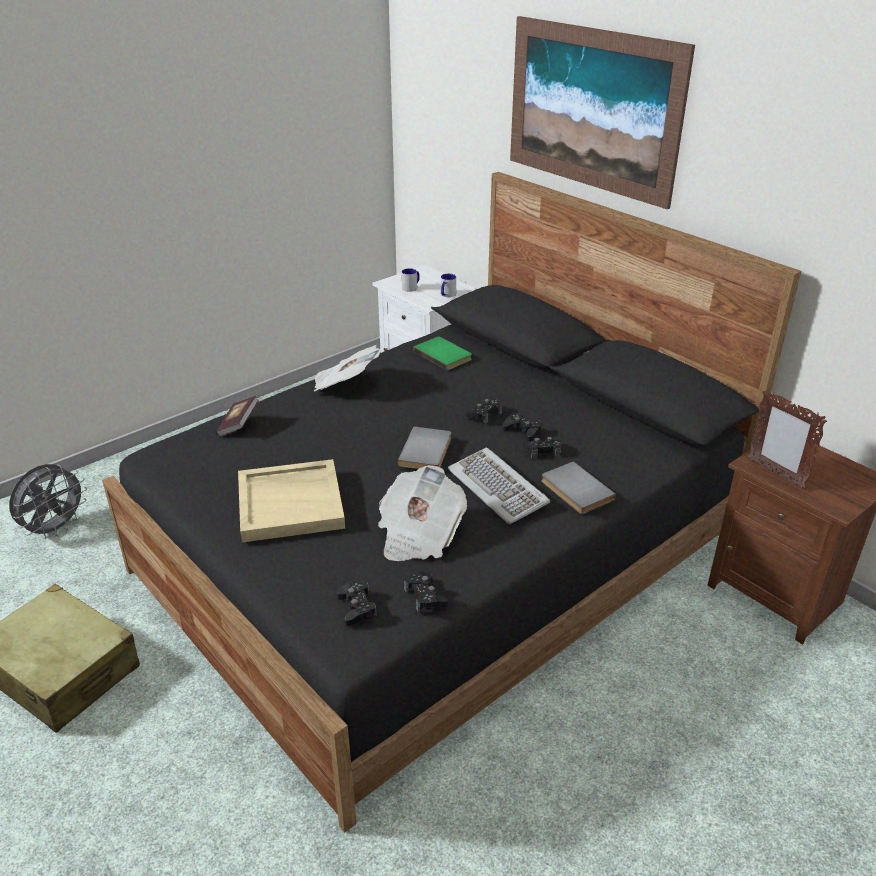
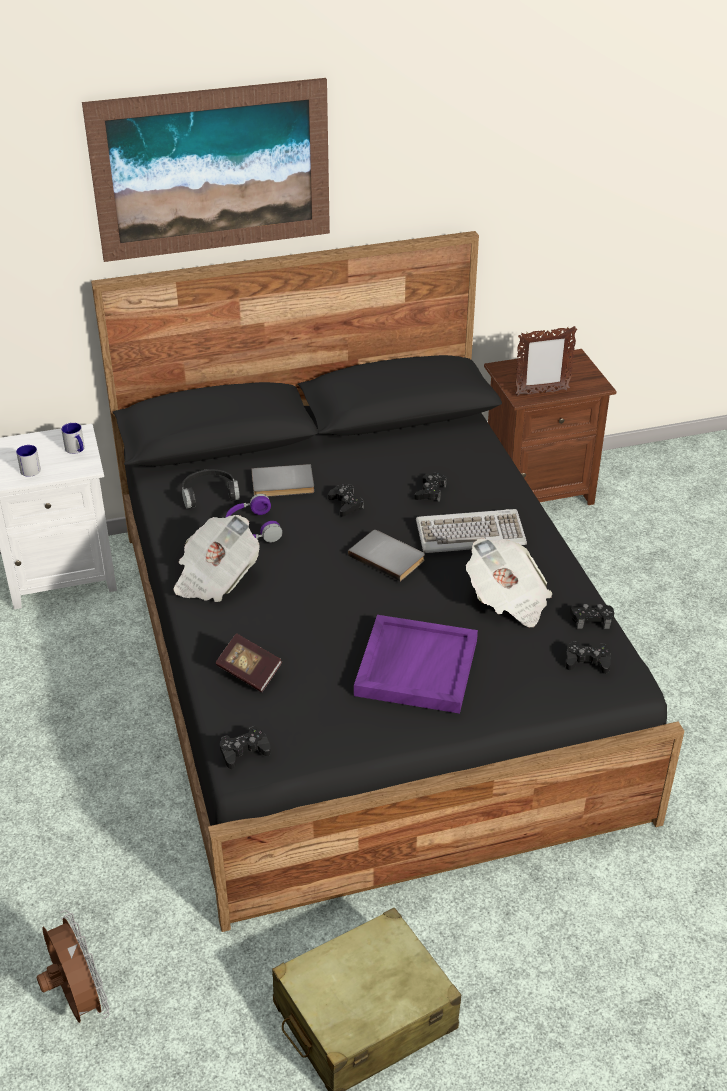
camera: 65 degrees left, 5 degrees up
(55, 528) = (78, 1001): grey fan -> brown fan
(291, 503) = (416, 666): beige tray -> purple tray
(414, 382) = (251, 528): none -> purple headphones
(444, 355) = (209, 493): green book -> black headphones
(522, 431) = (389, 492): black game controller -> black game controller (244, 751)
(575, 491) = (499, 495): grey book -> grey book (283, 484)

